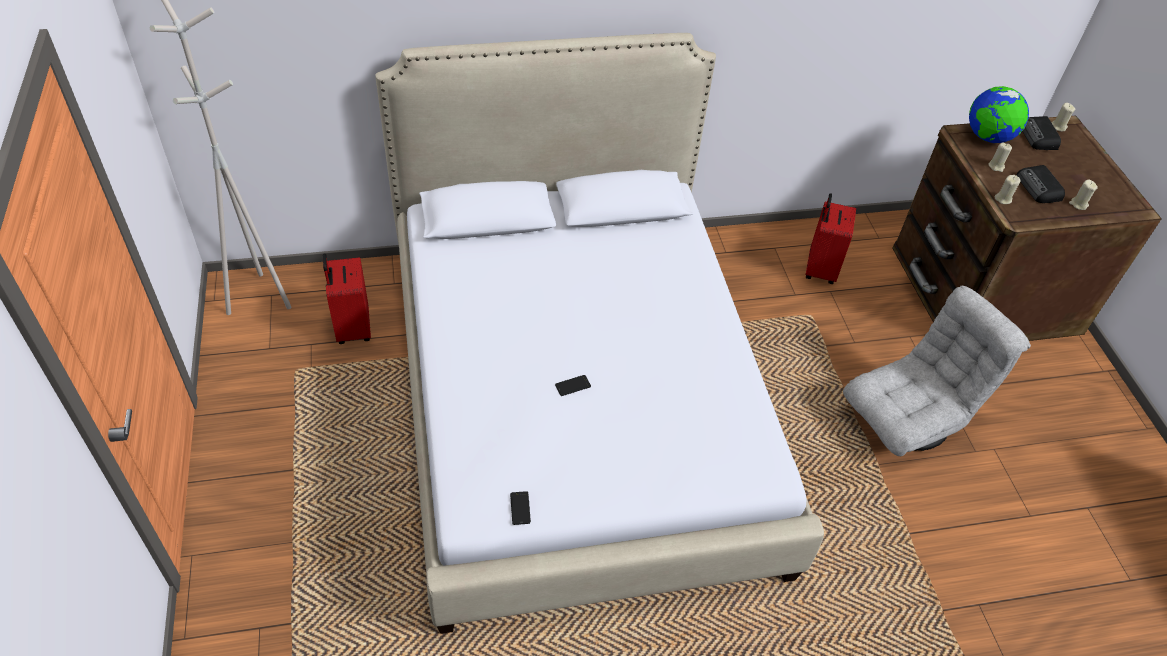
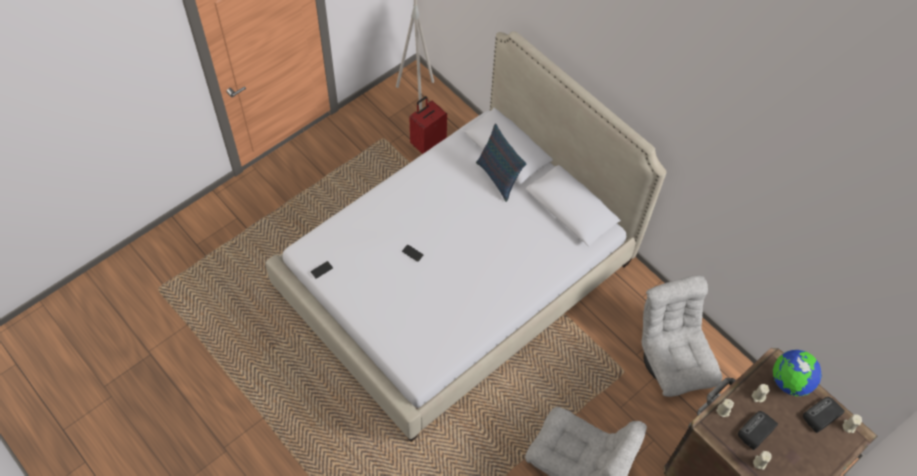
camera: 60 degrees right, 10 degrees up
(524, 246) = (498, 178): none -> blue pillow
(819, 269) = (673, 360): red suitcase -> grey armchair

